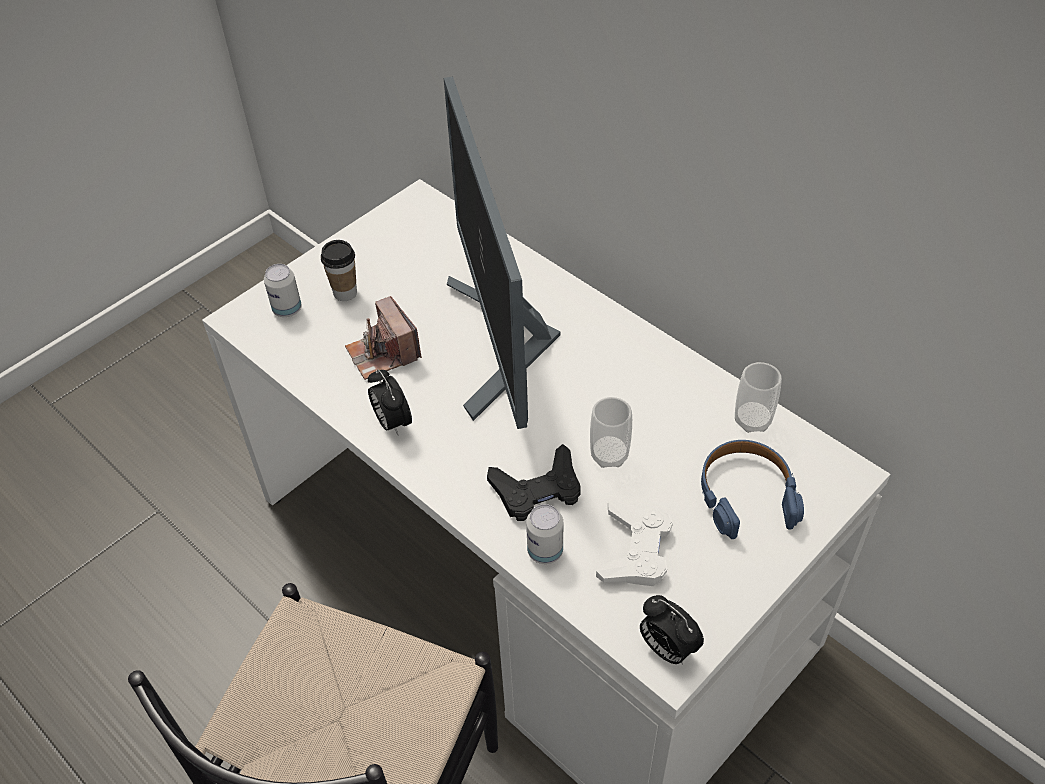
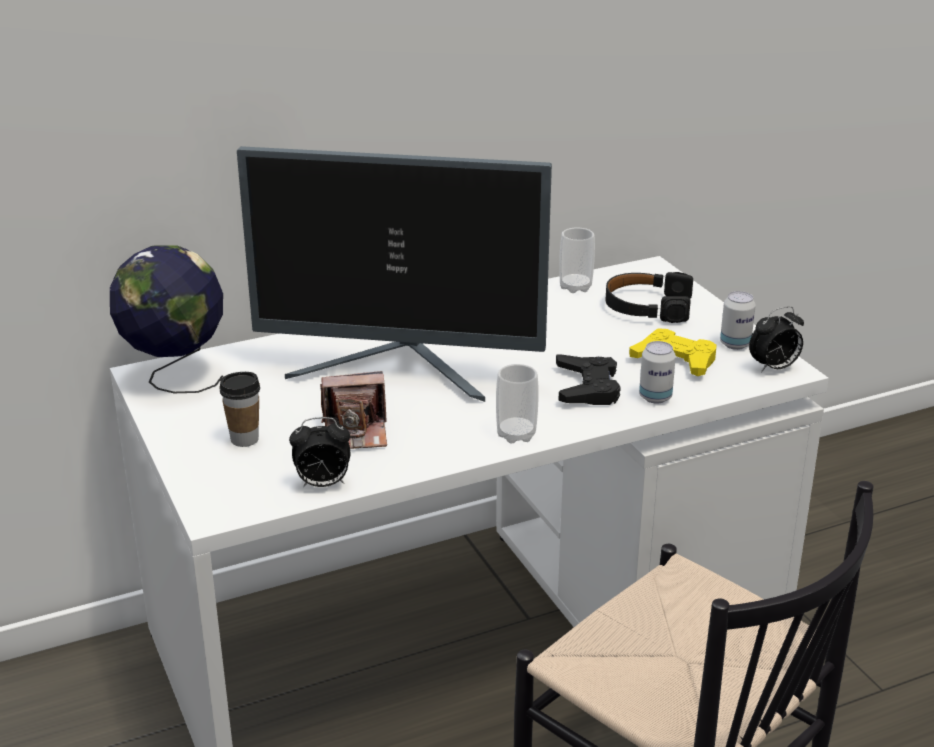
camera: 70 degrees left, 20 degrees down
(287, 309) = (234, 479): can -> can (735, 344)
(392, 422) = (453, 443): alarm clock -> alarm clock (322, 484)
(421, 217) = (175, 377): none -> globe
(609, 455) = (570, 349): cup -> cup (516, 434)
(635, 550) = (675, 360): white game controller -> yellow game controller
(746, 495) = (647, 307): blue headphones -> black headphones

